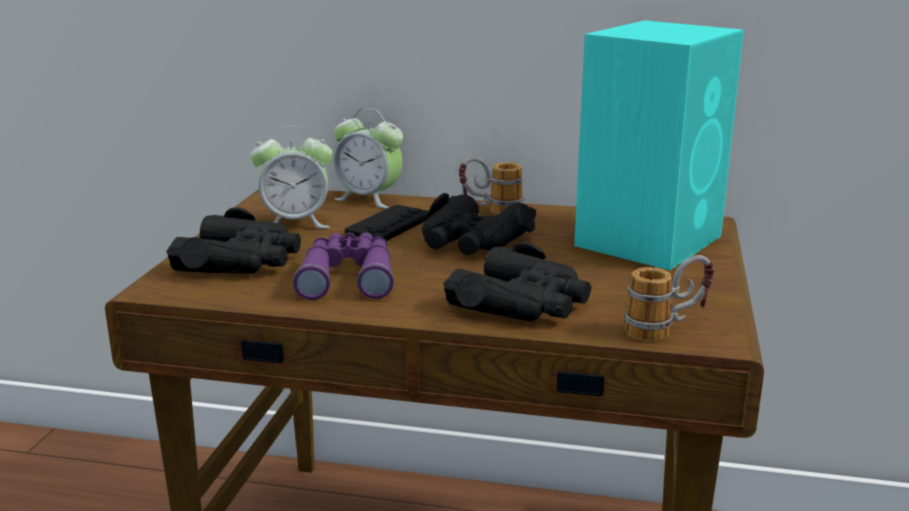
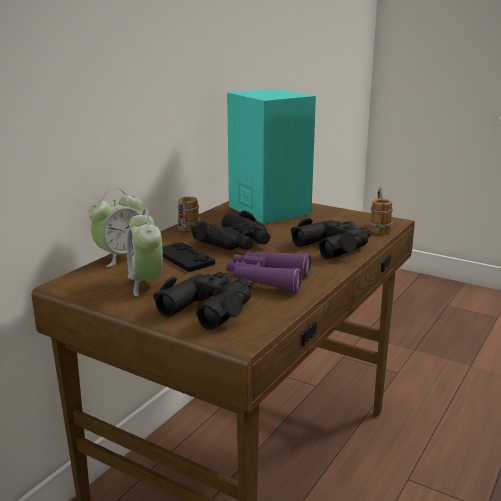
camera: 70 degrees left, 0 degrees up
(296, 223) = (146, 283): alarm clock -> alarm clock turned 150 degrees clockwise

